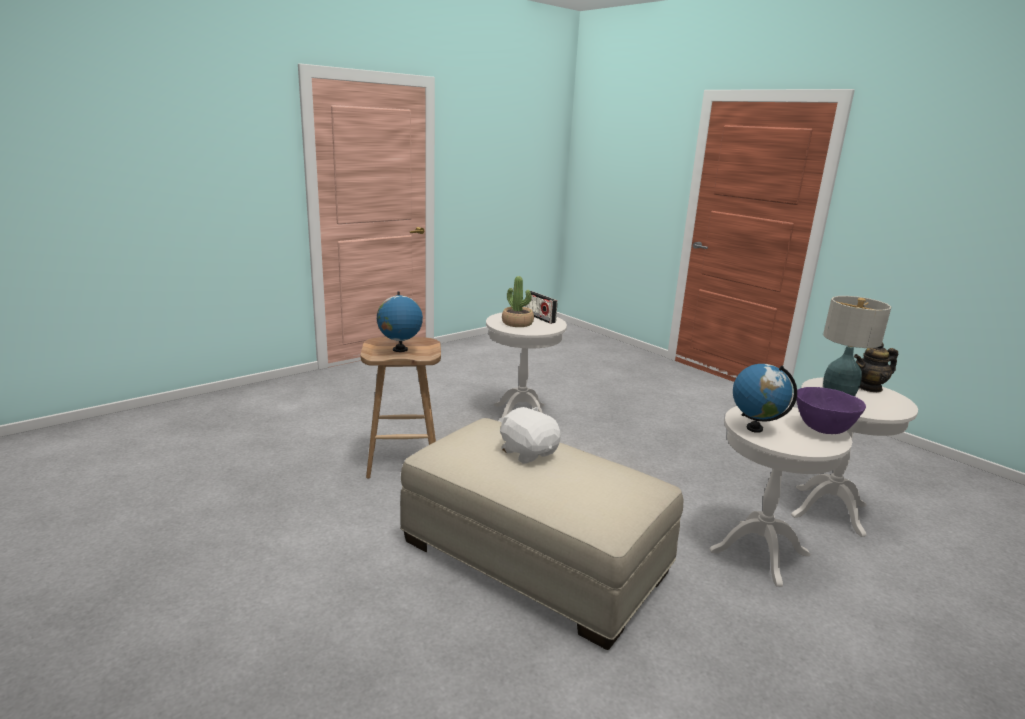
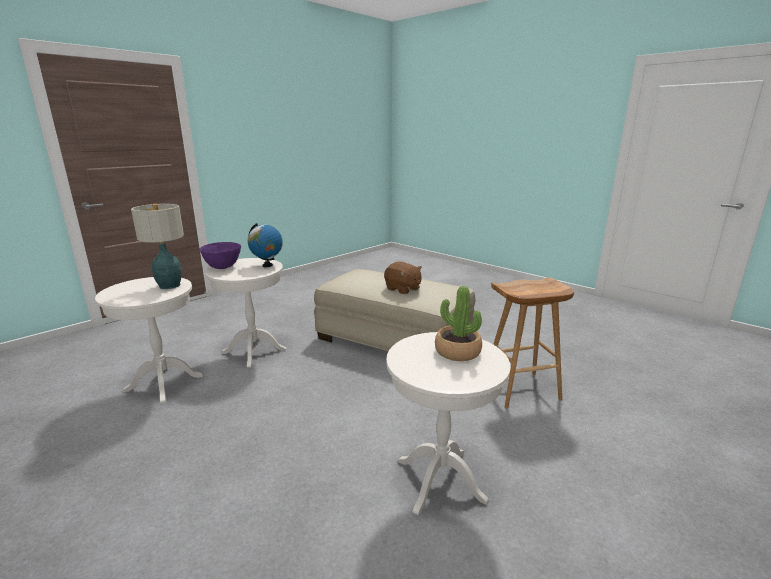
camera: 175 degrees right, 0 degrees up
(400, 349) = (531, 285): globe -> none
(528, 452) = (402, 289): white plush toy -> brown plush toy
(540, 318) = (430, 371): radio -> none
(868, 387) = (114, 297): teapot -> none

